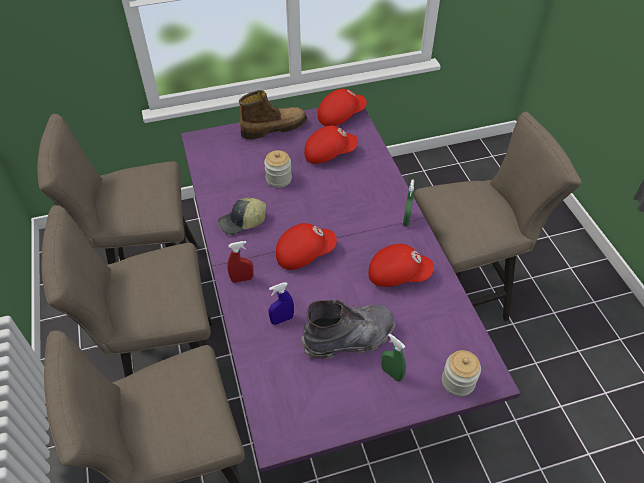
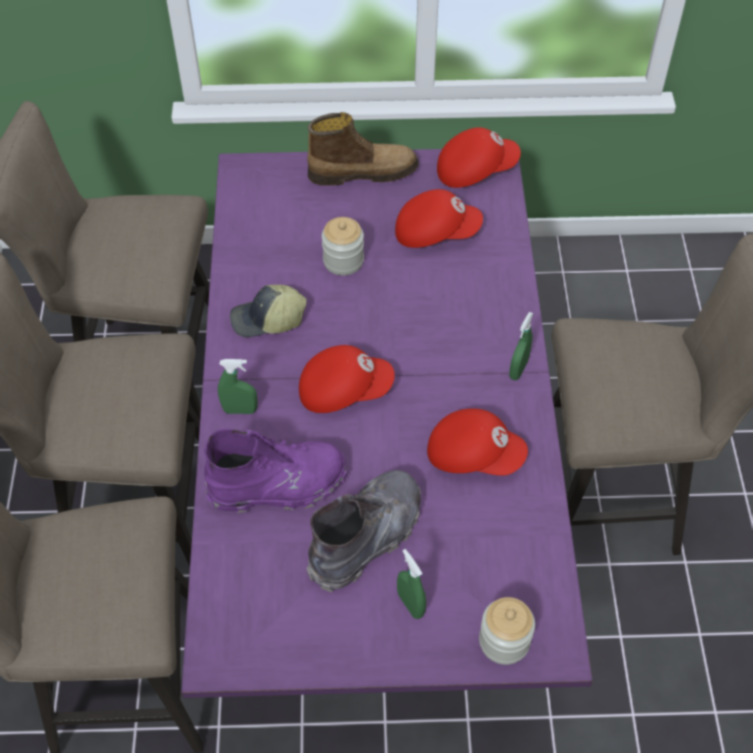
camera: 15 degrees right, 5 degrees up
(242, 279) = (240, 410): red spray bottle -> green spray bottle
(282, 319) = (278, 486): blue spray bottle -> purple boot
(349, 338) = (367, 536): grey boot -> grey boot turned 45 degrees counterclockwise

